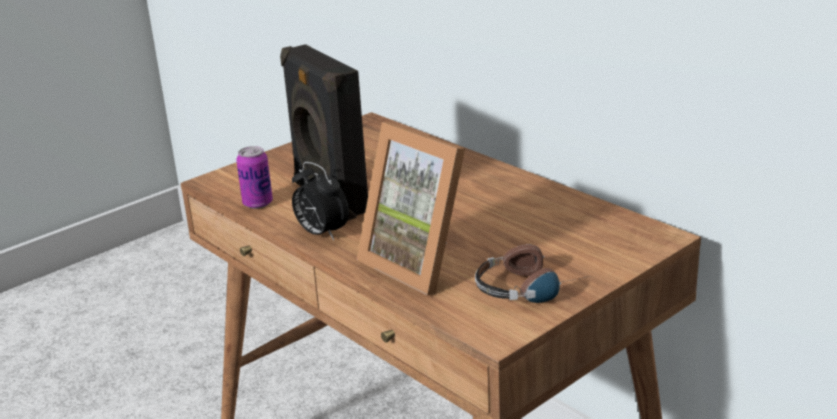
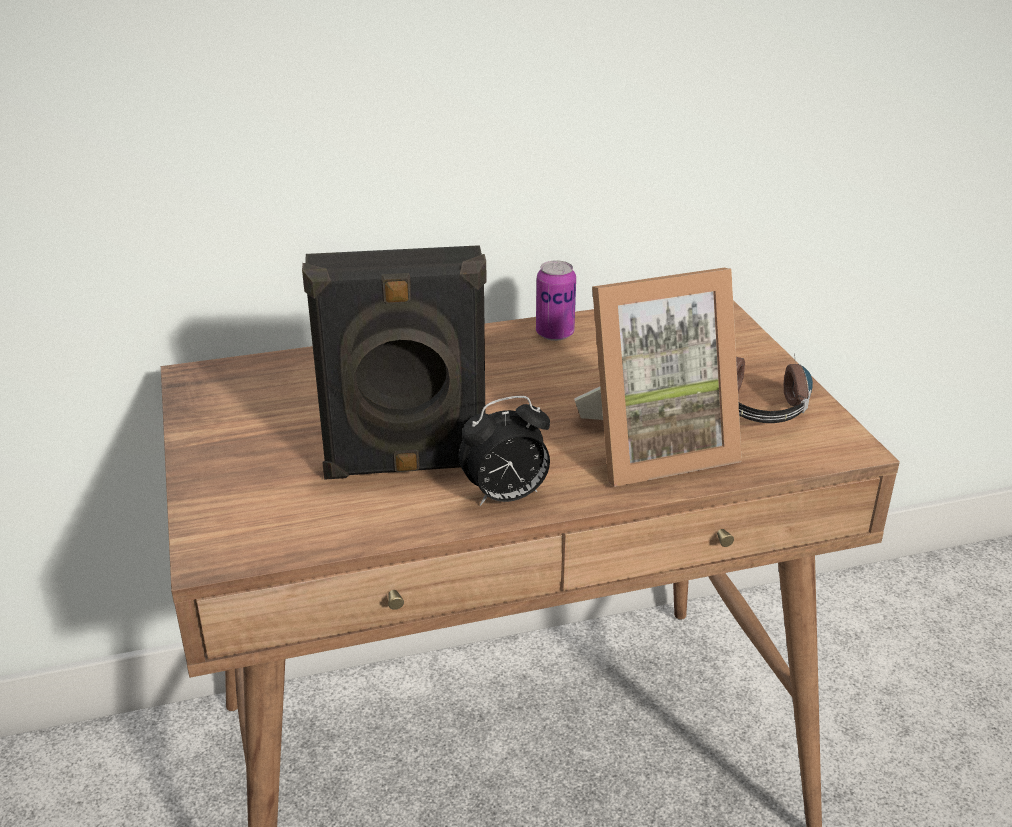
camera: 65 degrees left, 5 degrees up
(258, 203) = (350, 528): can -> can (555, 333)

